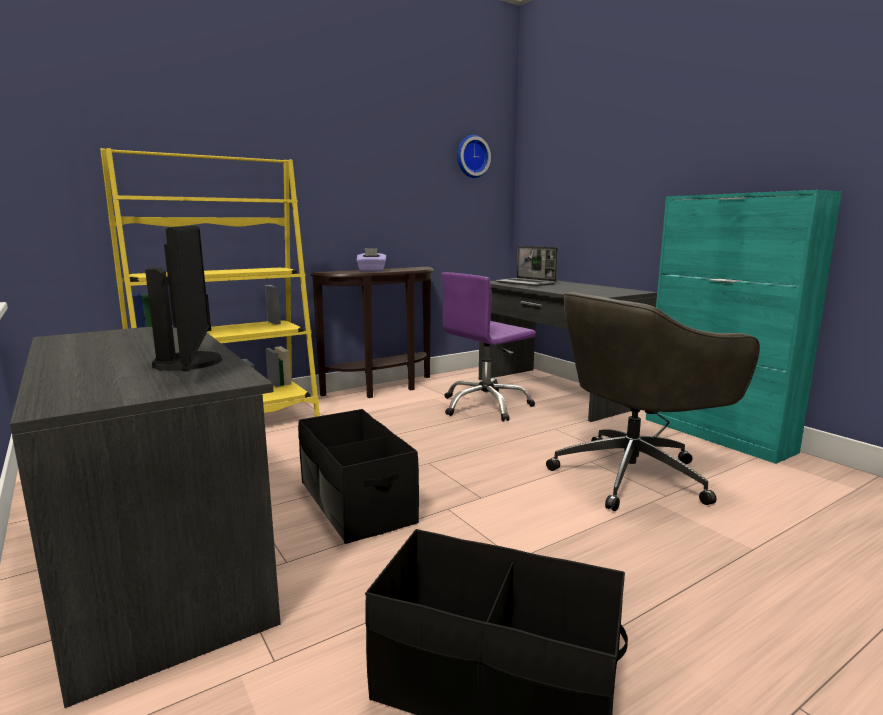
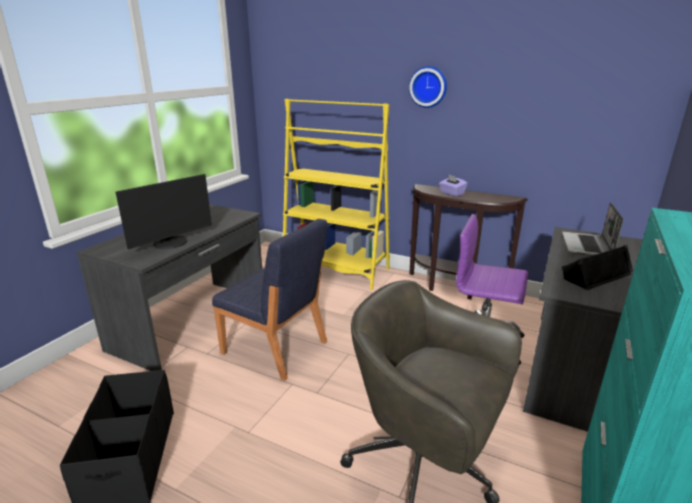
camera: 60 degrees right, 10 degrees up
(355, 502) = (275, 348): black storage box -> blue chair
(471, 157) = (610, 90): wall clock -> wall clock (428, 87)
(576, 289) = (595, 275): none -> black speaker

